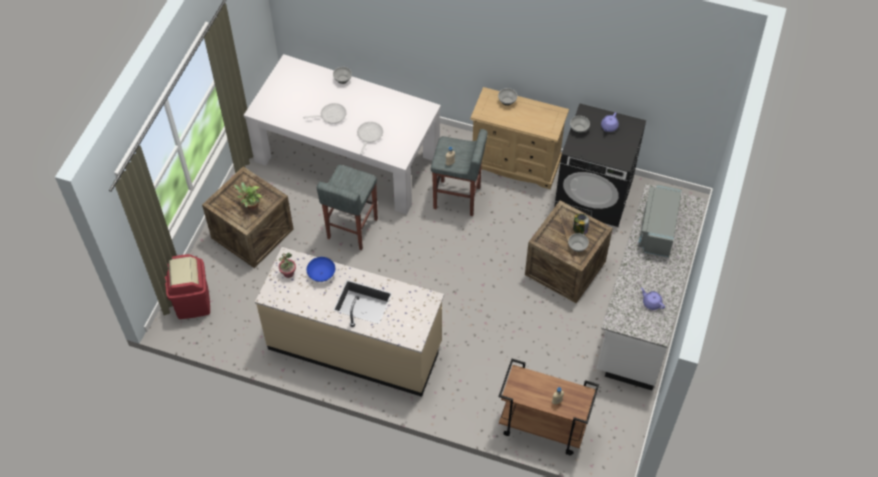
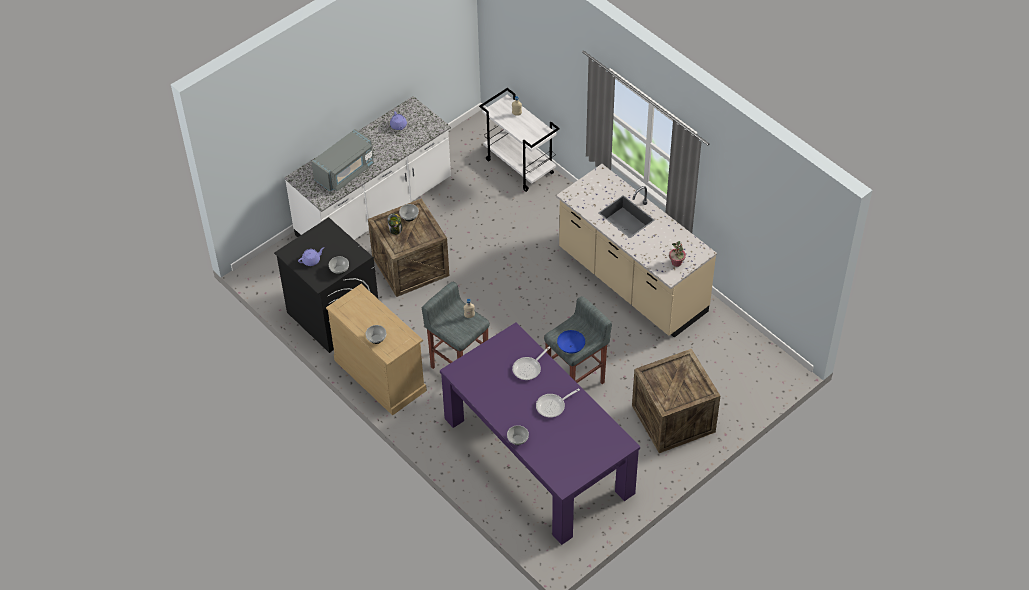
camera: 150 degrees left, 5 degrees down
(192, 302) = (759, 379): red trash can -> none
(251, 206) = (674, 373): potted plant -> none
(321, 274) = (649, 250): blue bowl -> blue bowl (571, 347)
(330, 115) = (553, 406): frying pan -> frying pan turned 45 degrees counterclockwise
(347, 157) = (538, 455): white dining table -> purple dining table
(542, 427) = (520, 166): brown cart -> white cart

